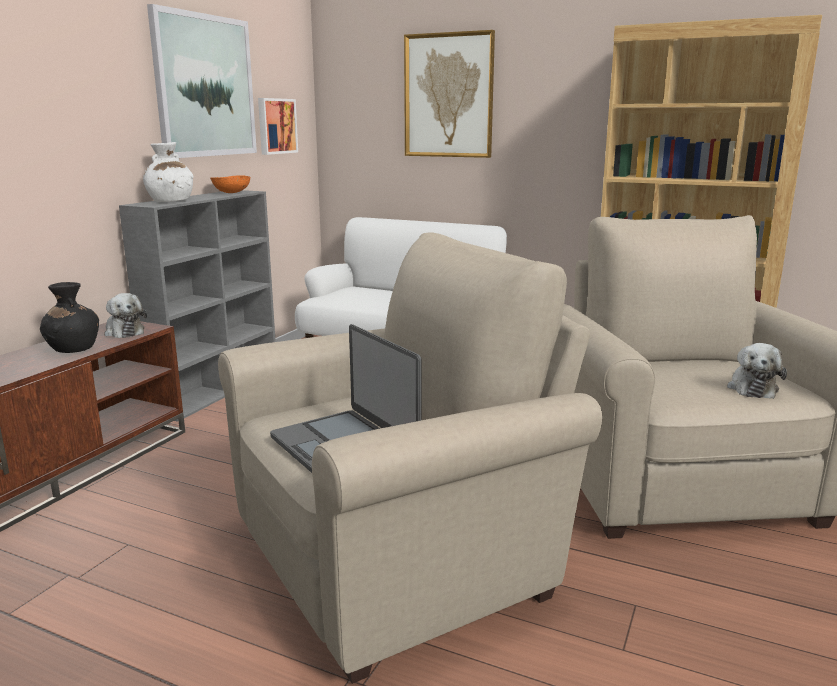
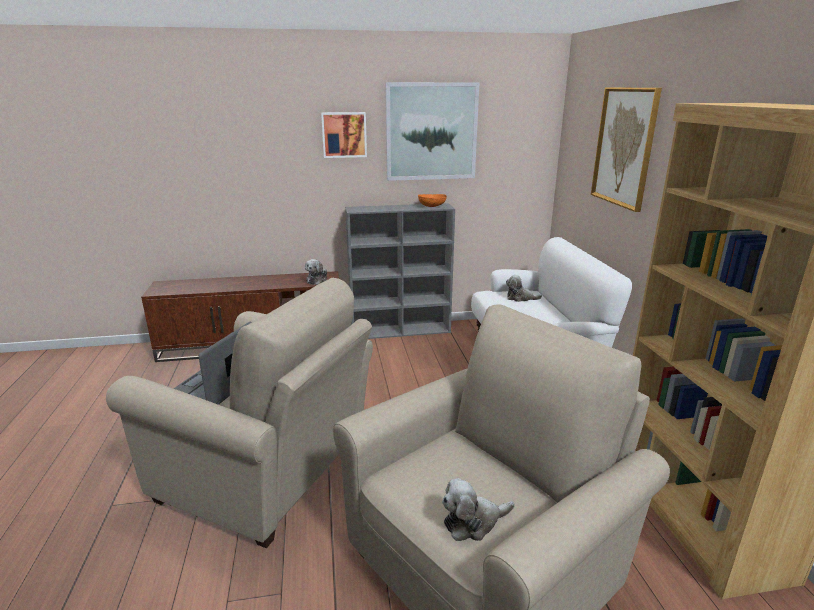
camera: 55 degrees right, 5 degrees up
(73, 349) = (281, 282): black vase -> none
(170, 201) = (375, 208): white vase -> none
(276, 126) = (505, 158): picture -> picture (344, 134)
(359, 293) = (520, 298): none -> plush toy

